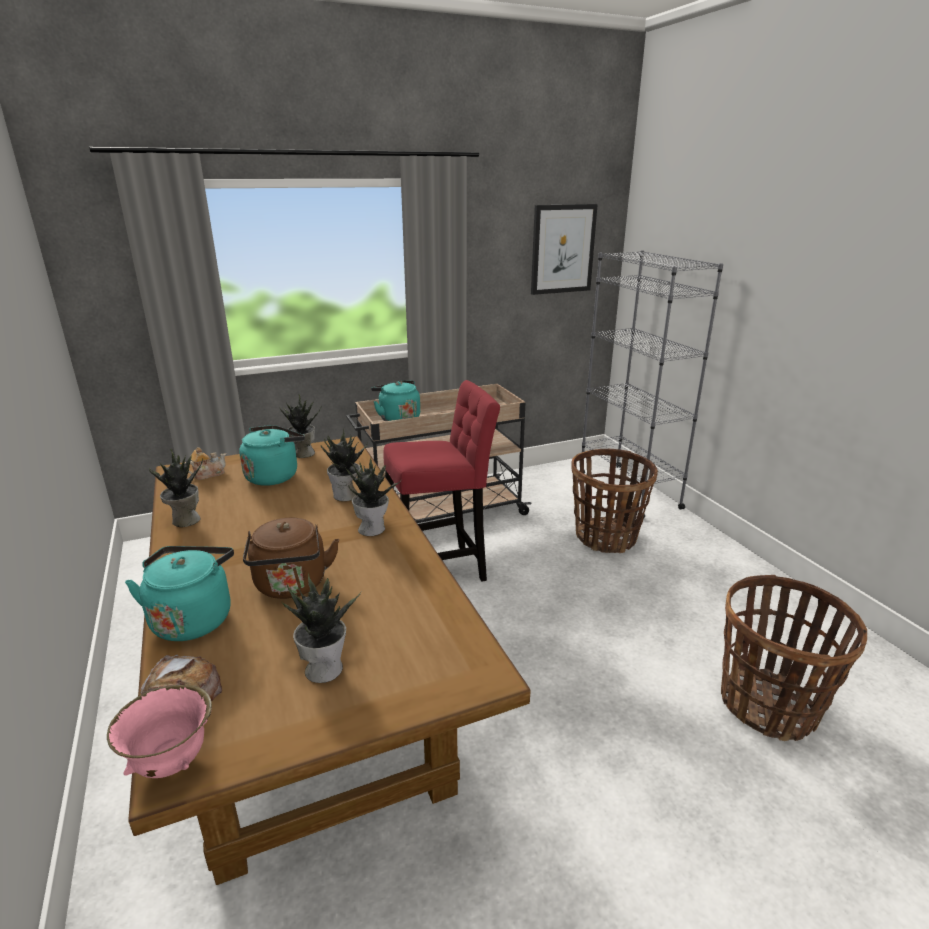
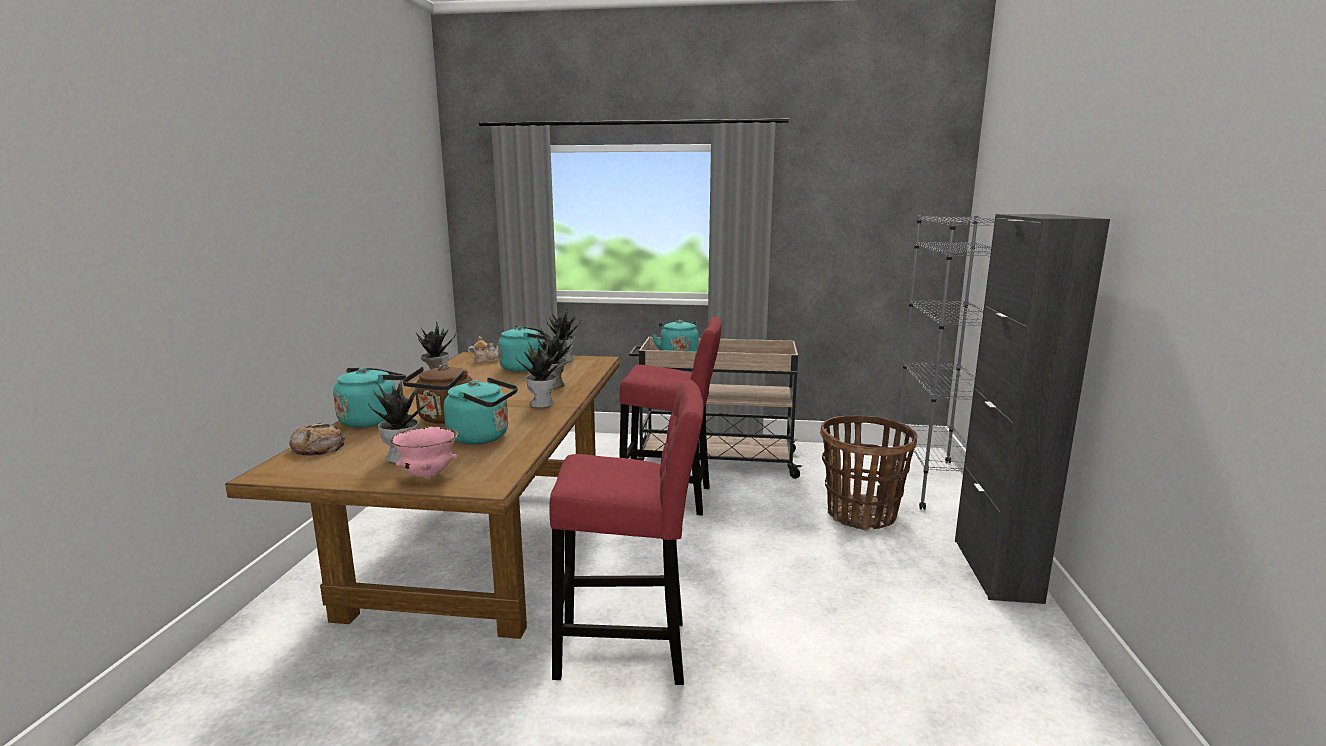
camera: 30 degrees right, 10 degrees down
(172, 763) = (272, 470): pink bowl -> pink bowl (428, 475)
(377, 601) = (483, 437): none -> turquoise kettle
(562, 249) = (889, 213): picture -> none
(566, 758) = (630, 651): none -> red stool
(733, 560) = (996, 570): none -> black cabinet
(768, 705) = (881, 692): basket -> none

